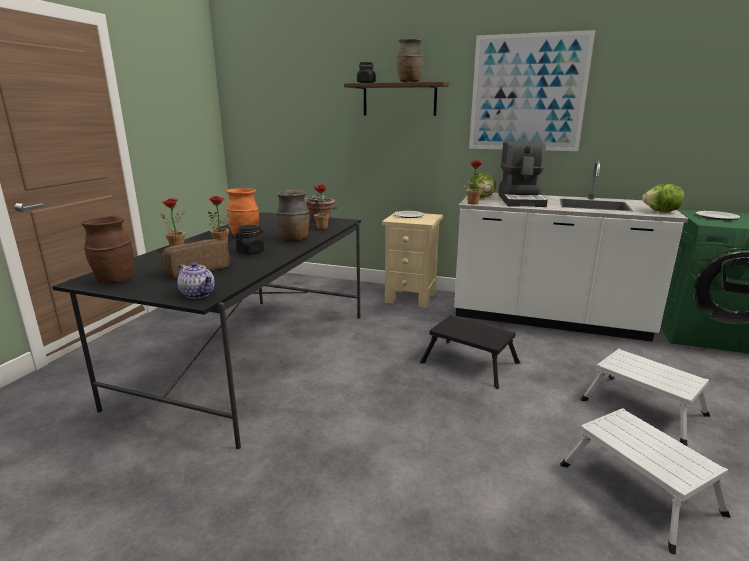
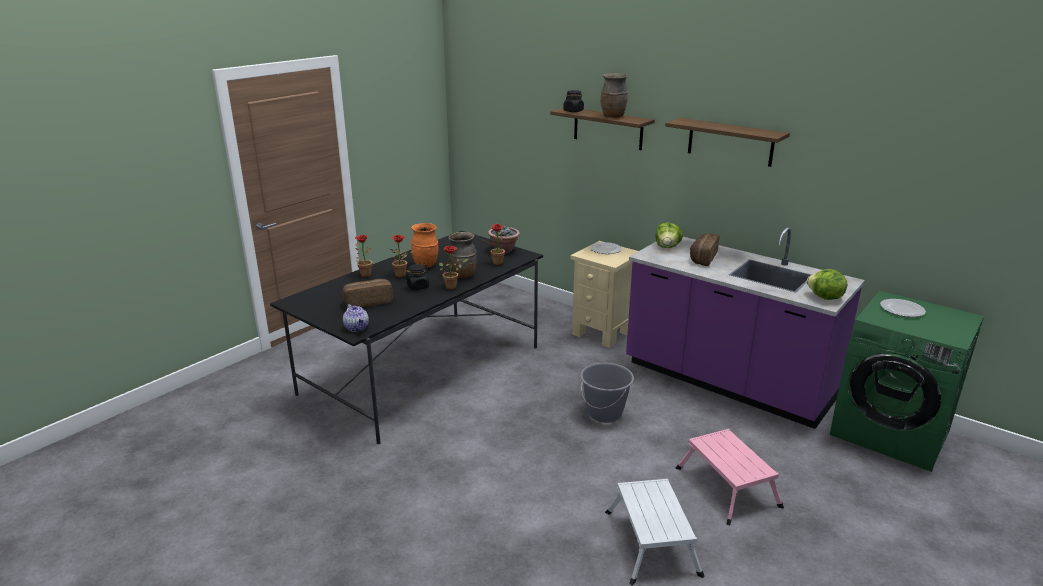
camera: 20 degrees right, 5 degrees up
(114, 280) = (309, 304): brown vase -> none
(470, 363) = (605, 413): black step ladder -> grey bucket
(474, 203) = (647, 256): potted plant -> potted plant (453, 286)
(521, 200) = (702, 258): coffee machine -> bread
(527, 93) = (730, 142): picture -> shelf
(548, 319) = (726, 383): white counter -> purple counter
(644, 408) = (728, 487): white step ladder -> pink step ladder

